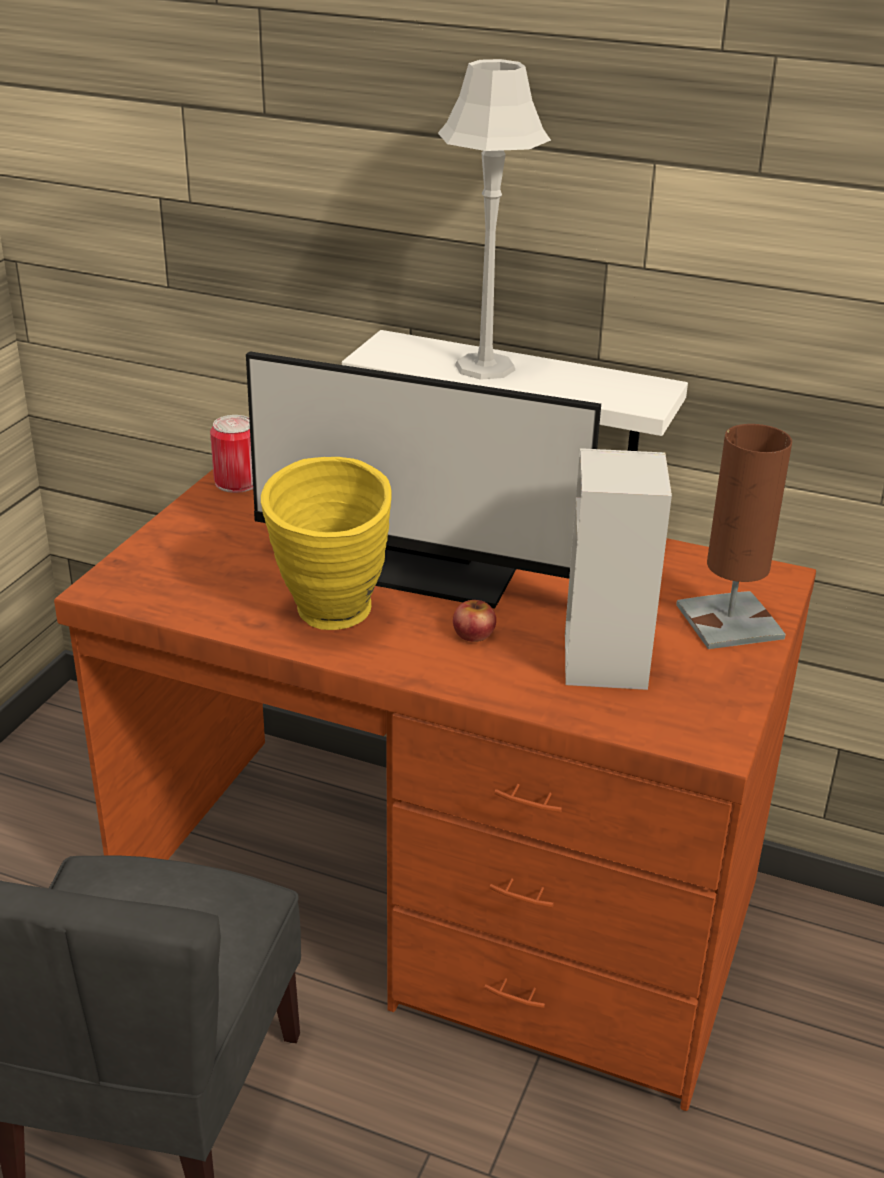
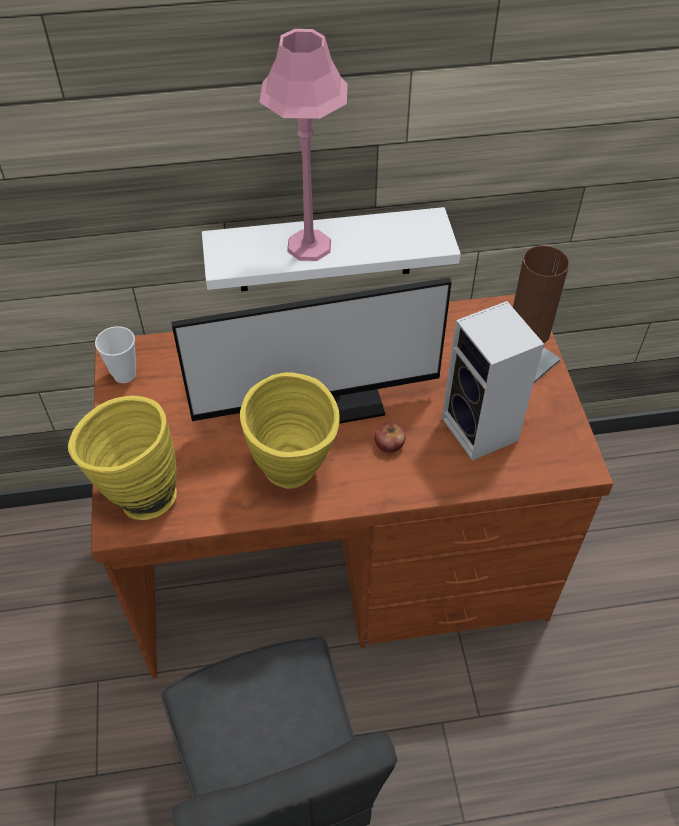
camera: 30 degrees left, 20 degrees up
(147, 574) = (137, 495): none -> yellow vase
(237, 482) = (124, 374): can -> cup
(485, 367) = (309, 245): grey table lamp -> pink table lamp

